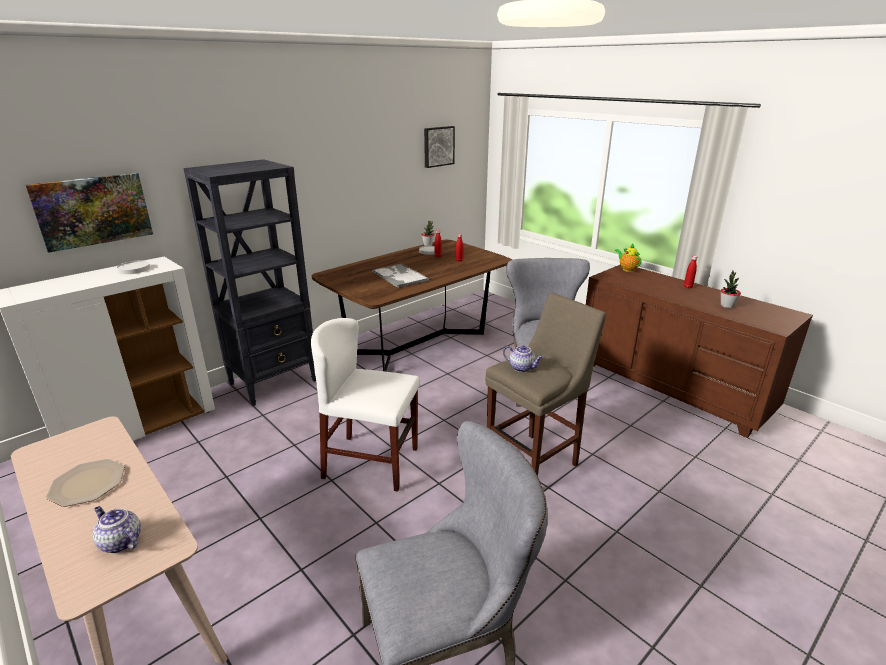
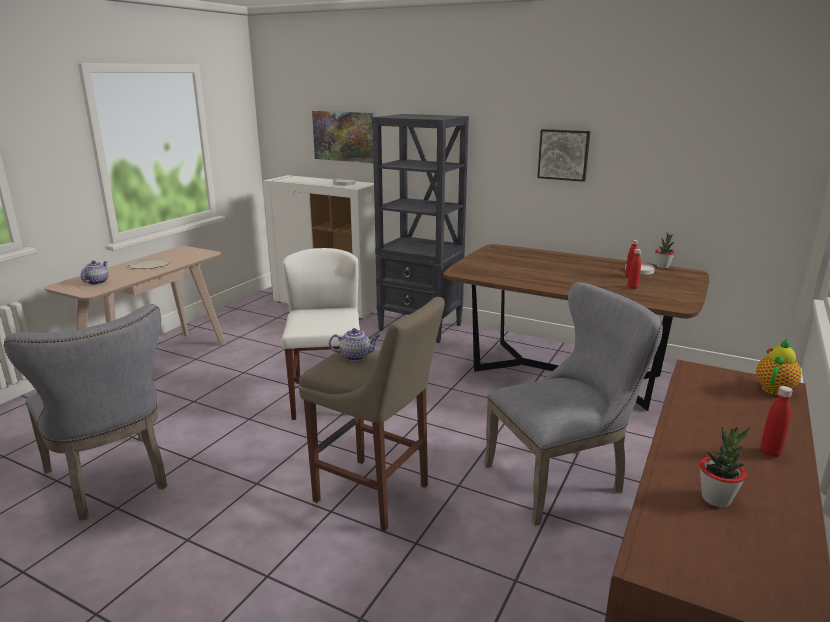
camera: 70 degrees right, 5 degrees down
(399, 276) = (535, 271): tray -> none
(438, 146) = (726, 134): picture -> picture (563, 154)
(522, 368) = (356, 356): teapot -> teapot turned 105 degrees counterclockwise

